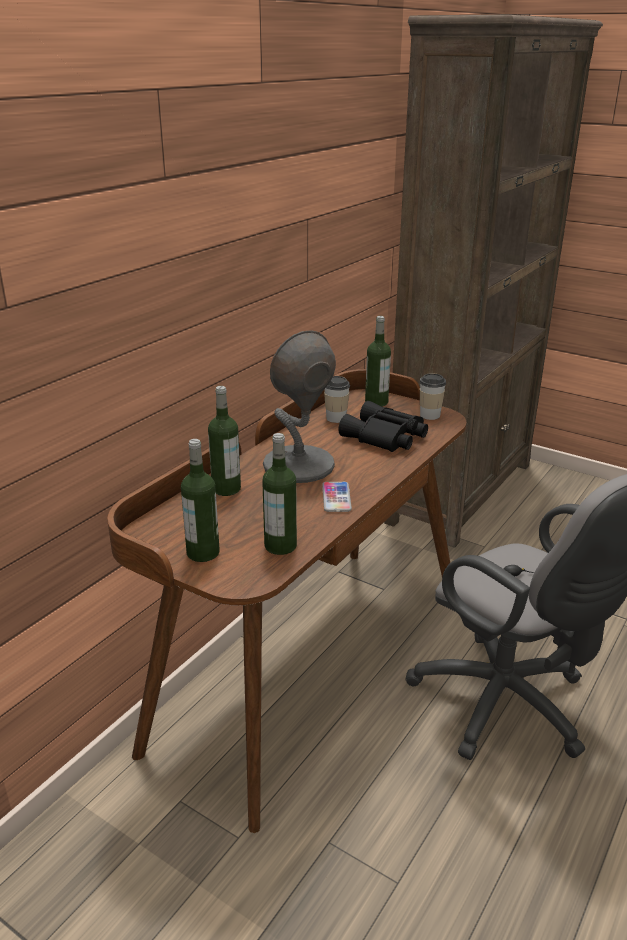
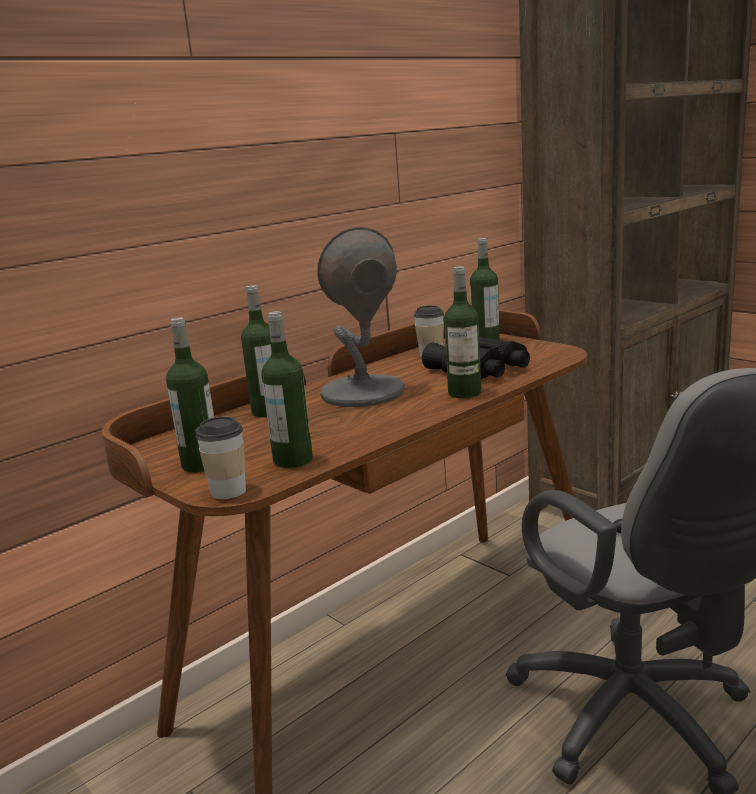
camera: 15 degrees right, 10 degrees down
(336, 498) = (388, 419): phone -> none
(386, 466) = (464, 393): none -> bottle
(430, 415) = (544, 351): cup -> cup (228, 491)

